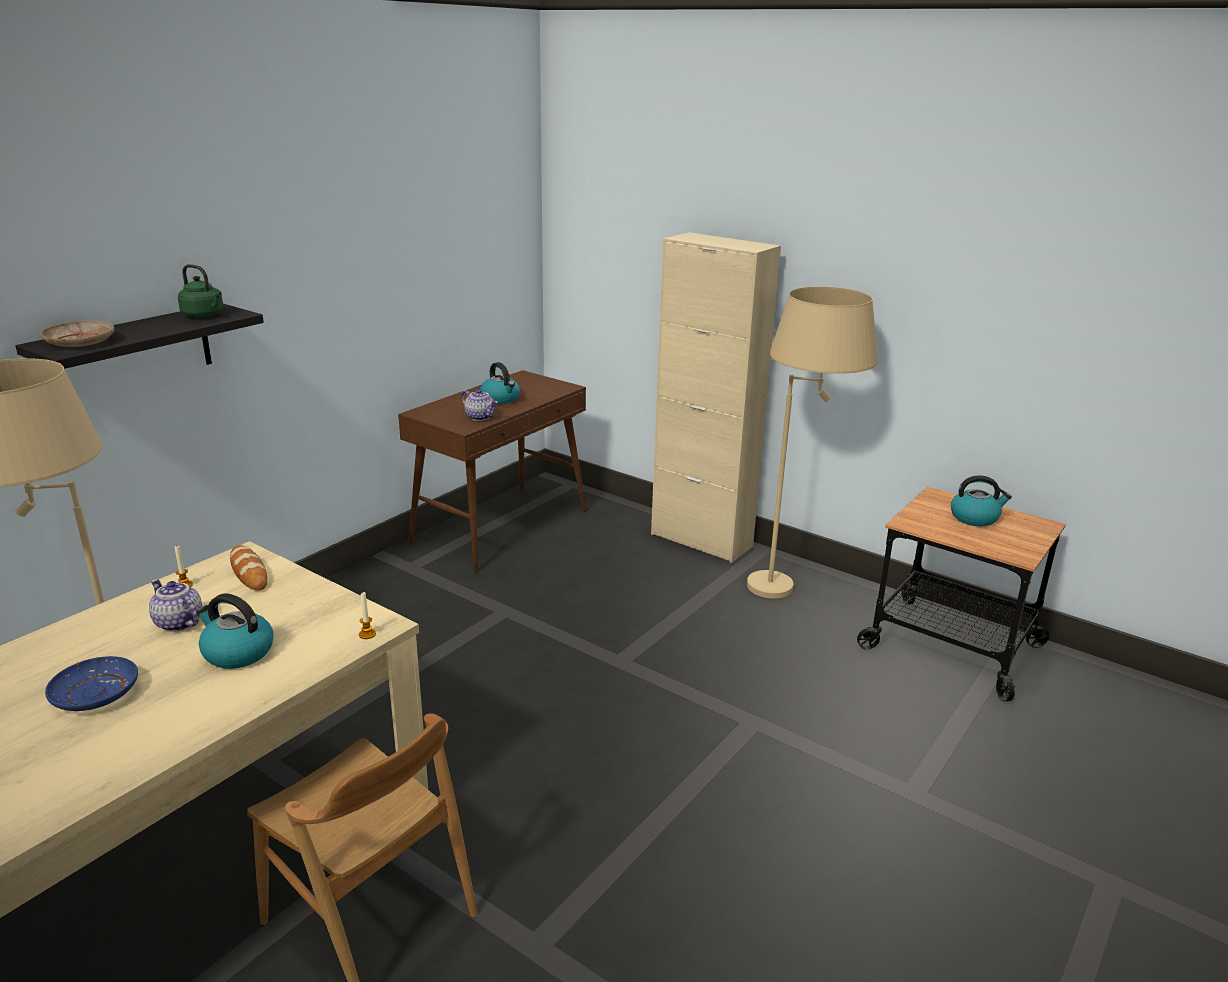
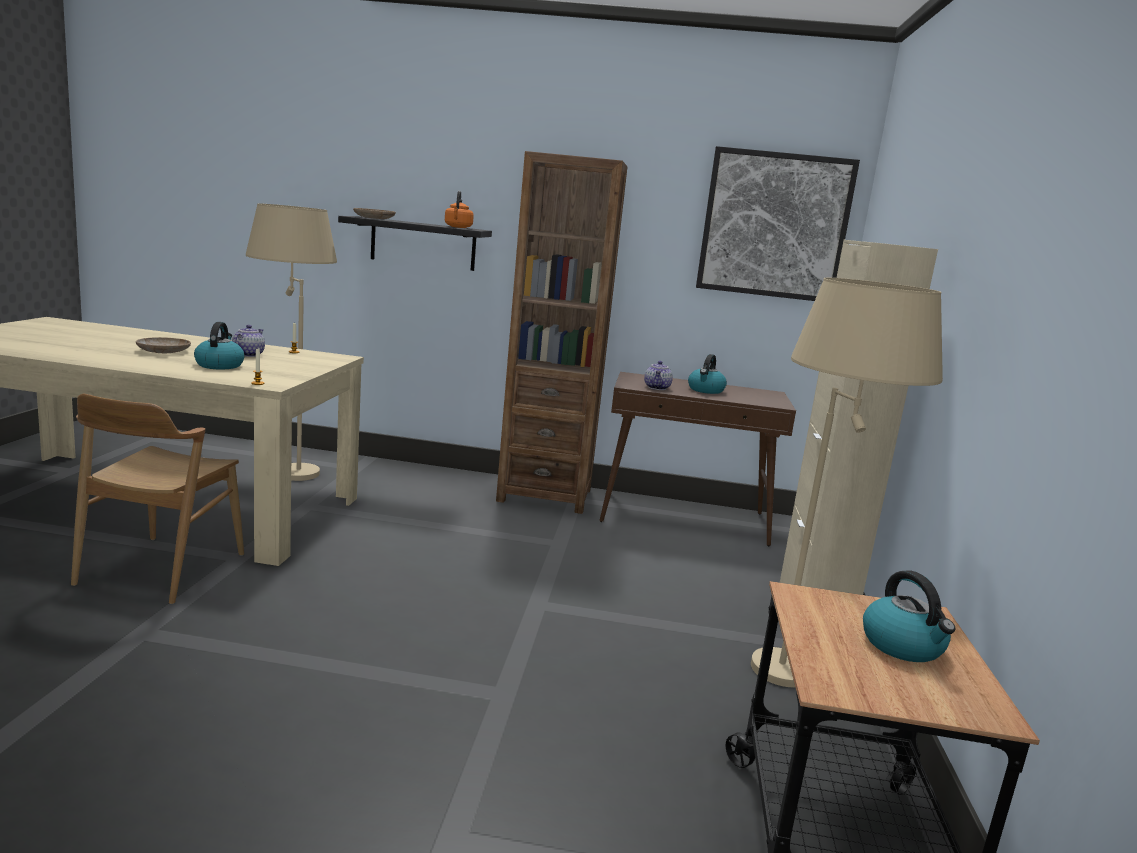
camera: 60 degrees right, 10 degrees down
(95, 694) = (163, 351): blue plate -> beige plate
(204, 315) = (458, 227): green kettle -> orange kettle
(249, 572) = (321, 359): bread -> none
(383, 582) = (545, 495): none -> brown bookcase
(485, 211) = (774, 225): none -> picture

